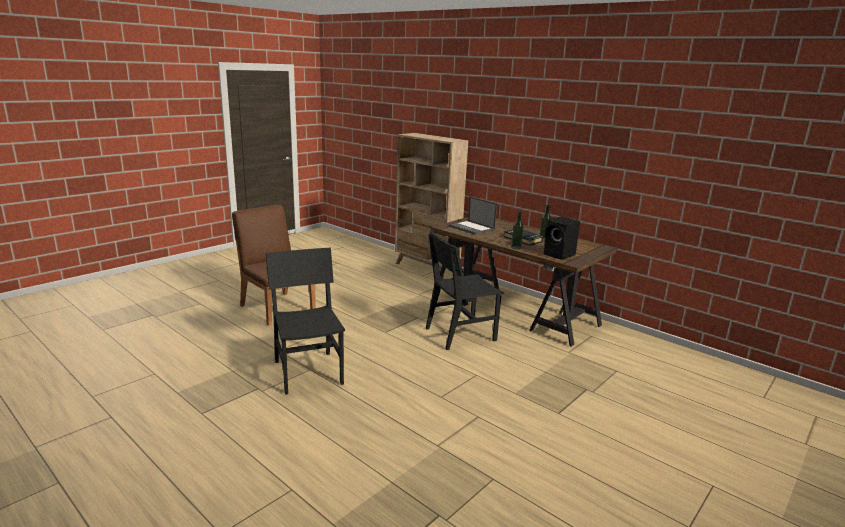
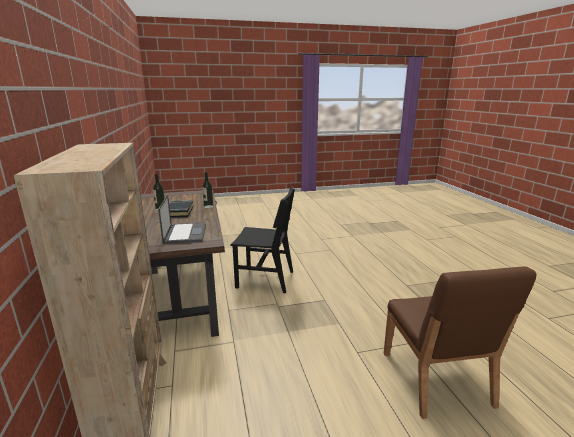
camera: 145 degrees left, 0 degrees up
(308, 372) = (408, 284): black chair -> none
(560, 255) = (196, 196): black speaker -> none

